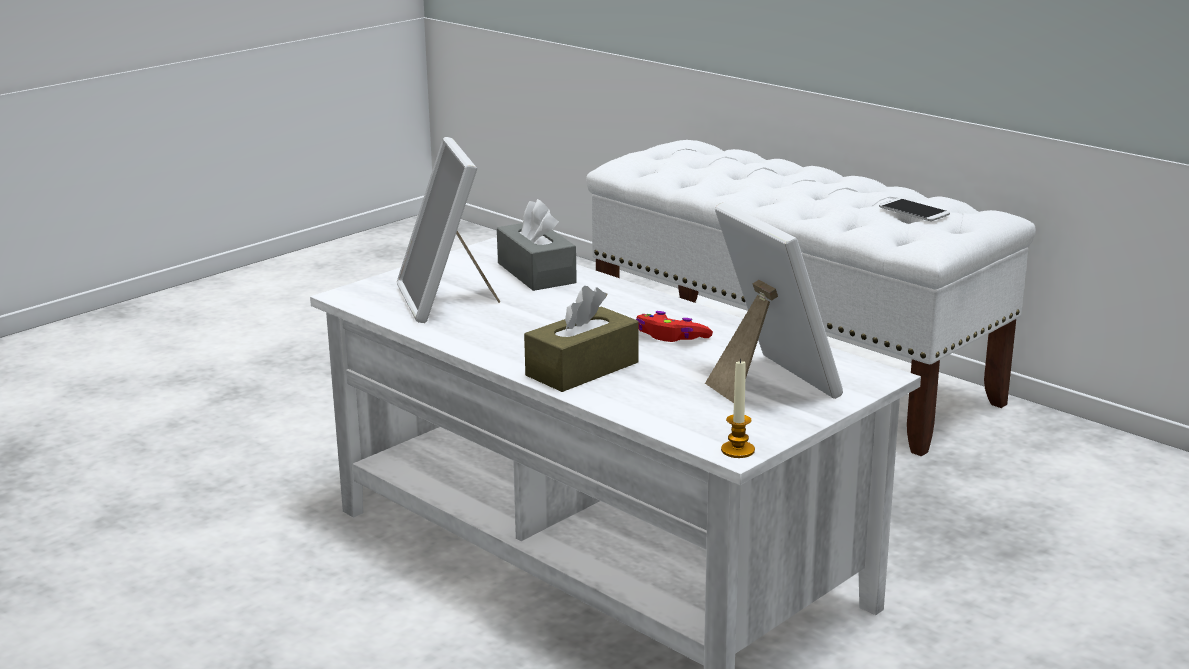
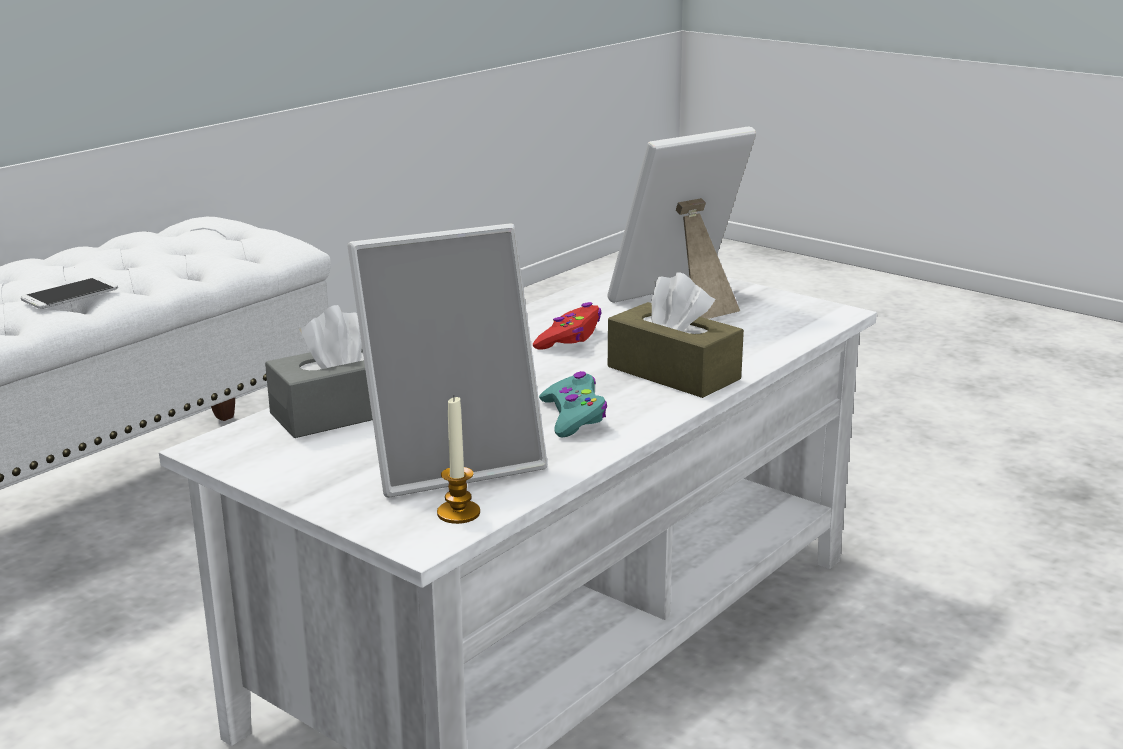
camera: 95 degrees left, 0 degrees up
(504, 333) = (574, 416): none -> turquoise game controller
(737, 450) = (835, 311): candle -> candle (458, 513)
(914, 211) = (186, 241): phone -> phone (70, 294)

